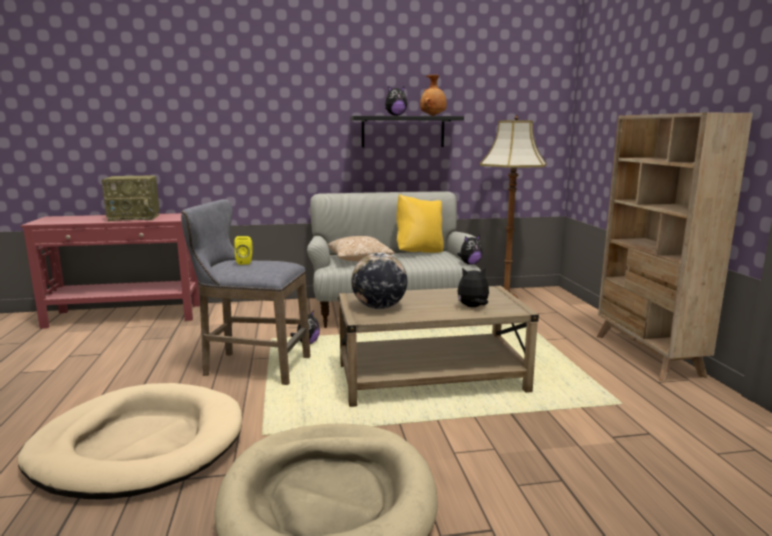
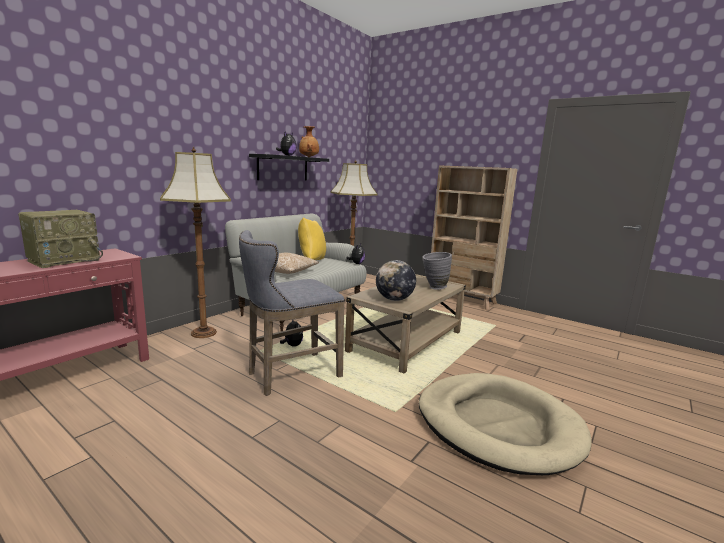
camera: 45 degrees left, 0 degrees up
(139, 446) = (336, 462): beige dog bed -> none
(245, 262) = (290, 284): yellow speaker -> none
(263, 311) = (203, 333): none -> floor lamp
(473, 307) = (434, 288): plush toy -> grey vase

